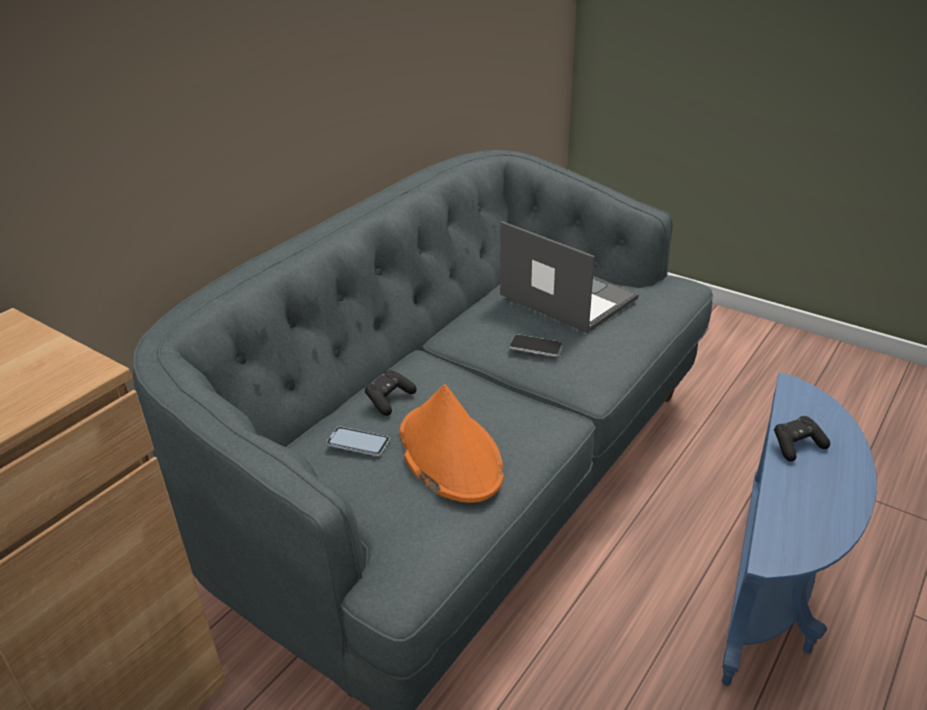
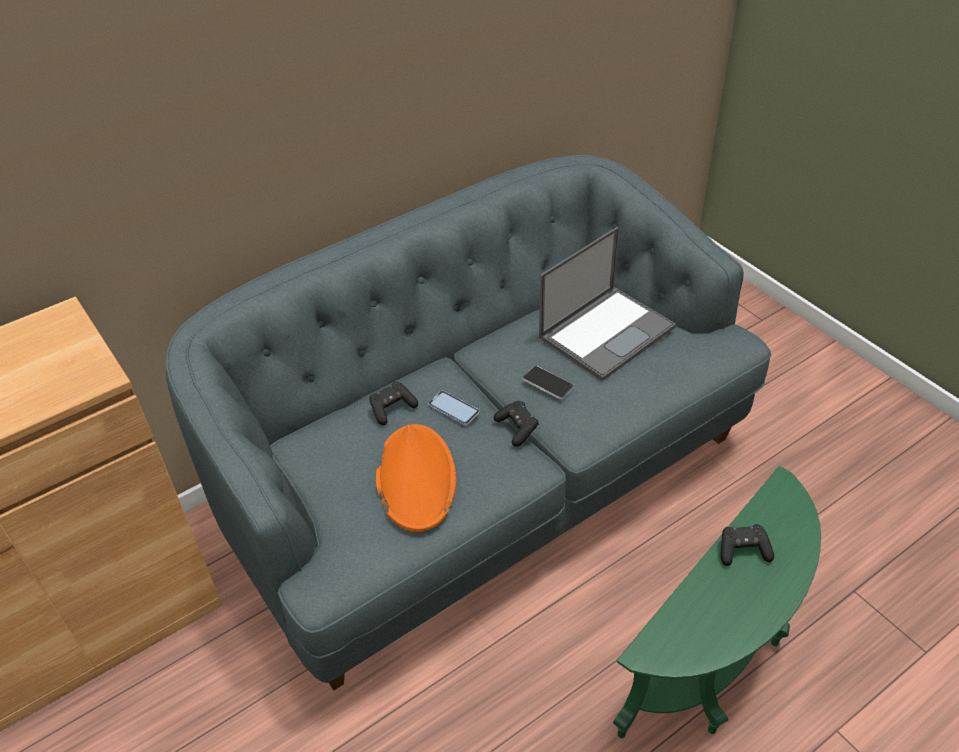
camera: 20 degrees right, 10 degrees up
(358, 442) = (347, 446): phone -> phone (453, 409)
(525, 391) = (517, 428): none -> black game controller
(566, 296) = (607, 331): laptop -> laptop turned 75 degrees clockwise
(773, 589) = (714, 664): blue side table -> green side table

